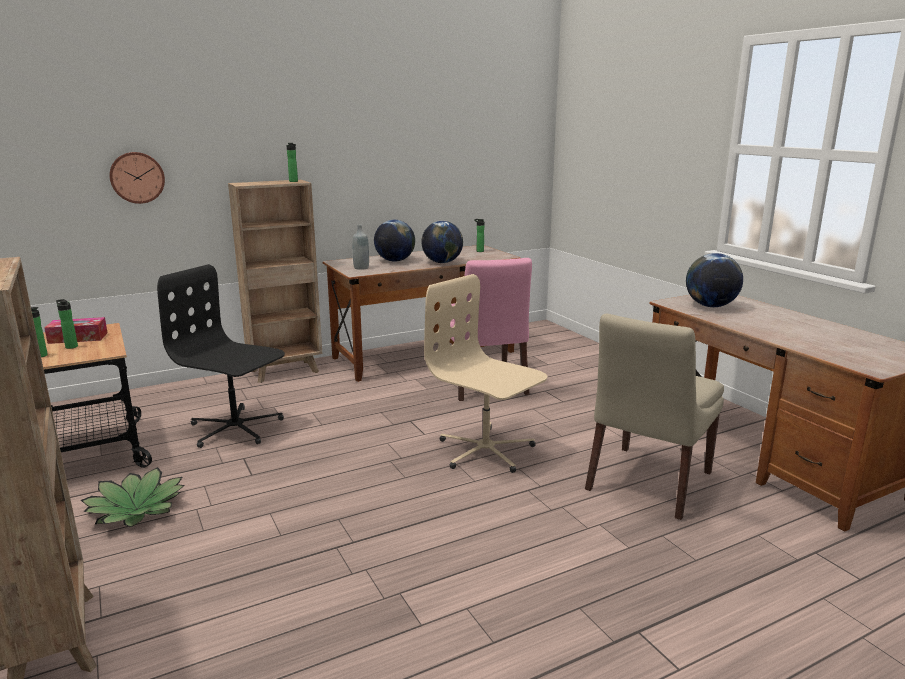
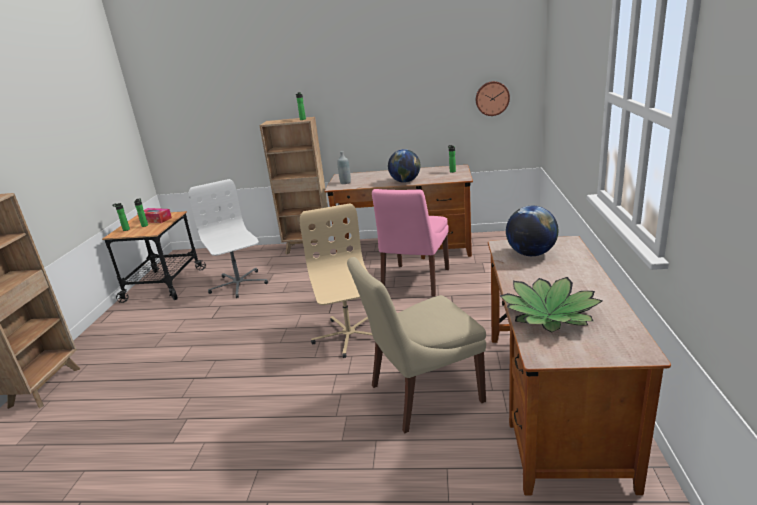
camera: 35 degrees right, 5 degrees up
(137, 177) = (214, 118): wall clock -> wall clock (492, 98)
(137, 509) = (145, 325): potted plant -> potted plant (549, 315)
(235, 429) = (238, 284): black office chair -> white office chair
(395, 261) = (377, 177): globe -> none

